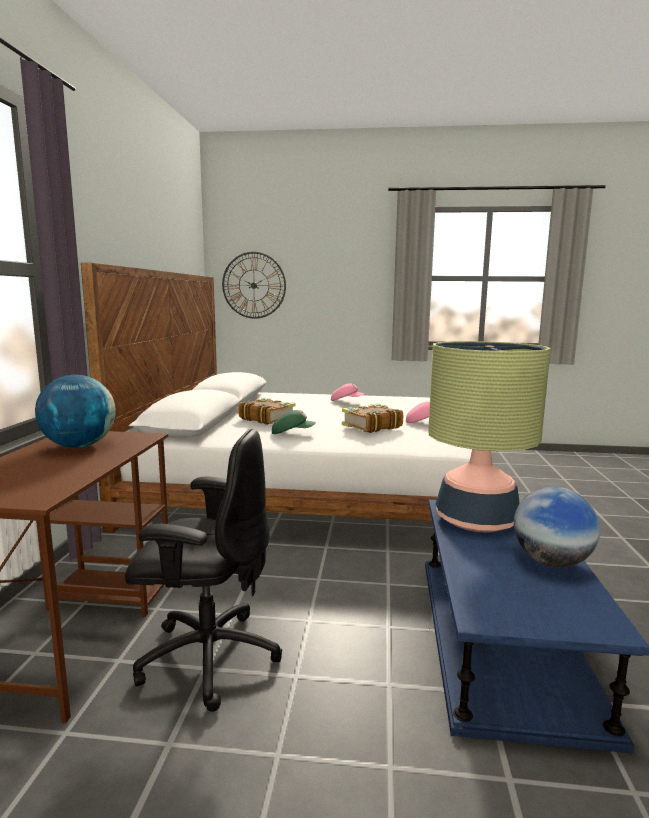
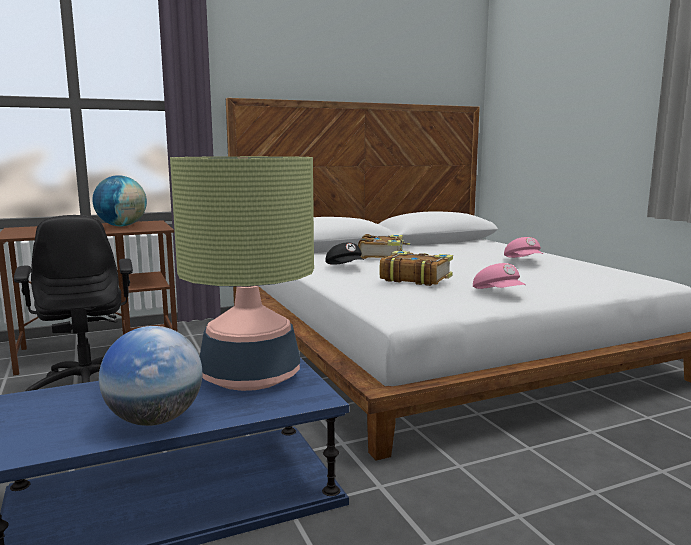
camera: 60 degrees right, 0 degrees up
(254, 285) = (519, 113): wall clock -> none
(292, 433) = (345, 267): green cap -> black cap

